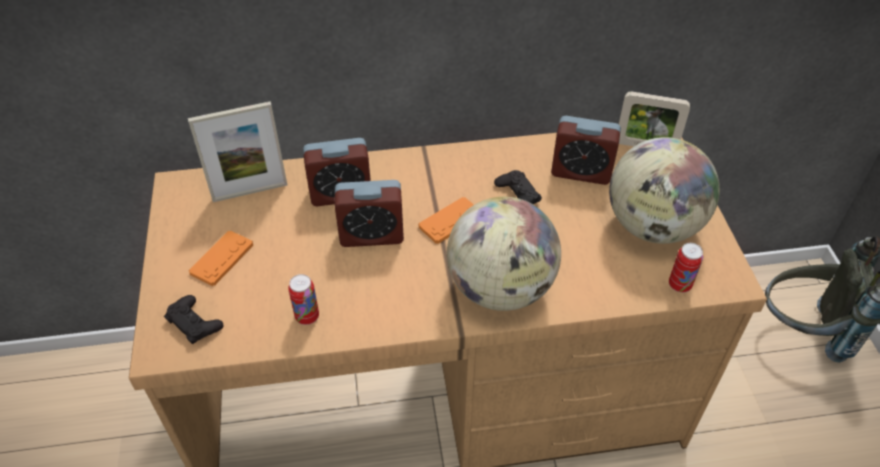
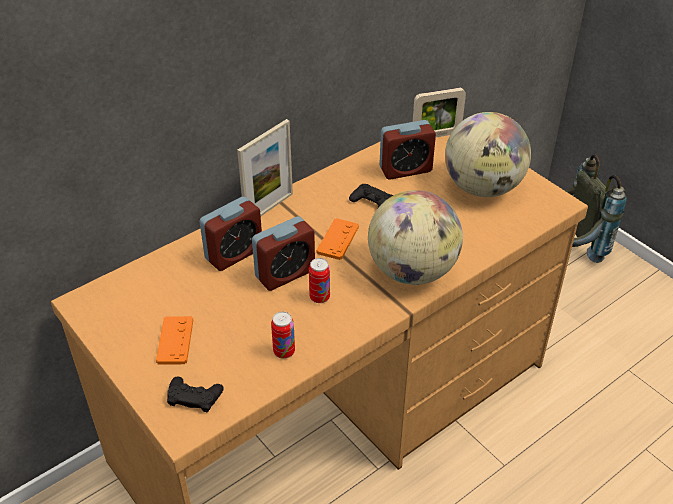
camera: 30 degrees left, 5 degrees down
(250, 192) = (154, 282): picture frame -> picture frame (269, 208)
(679, 285) = (529, 219): can -> can (319, 297)

